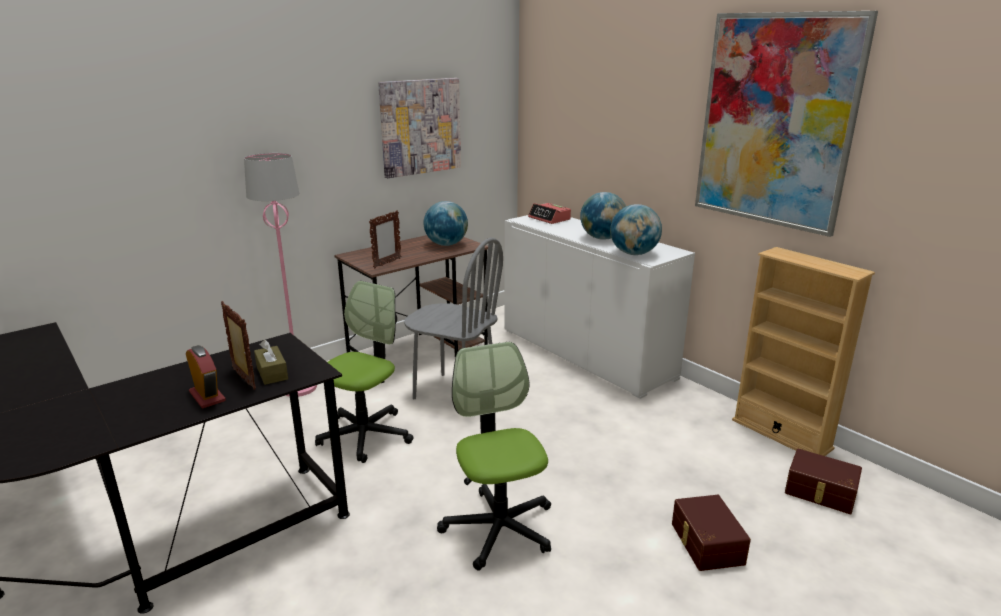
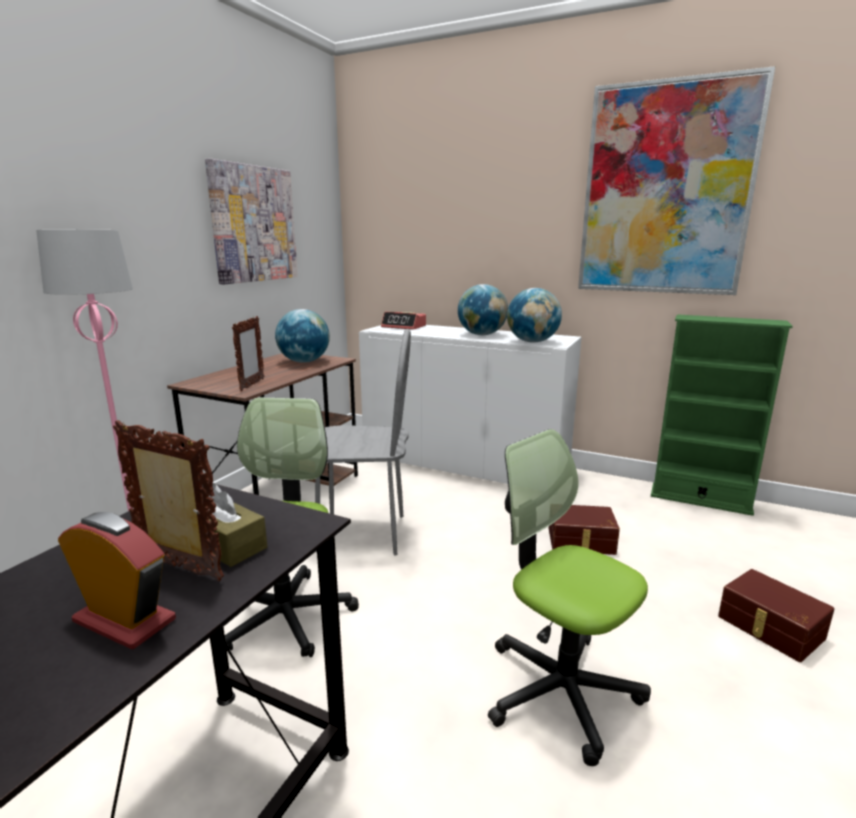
camera: 25 degrees left, 5 degrees down
(781, 434) = (700, 499): beige bookcase -> green bookcase
(820, 492) = (788, 543): brown storage box -> brown storage box (581, 541)

